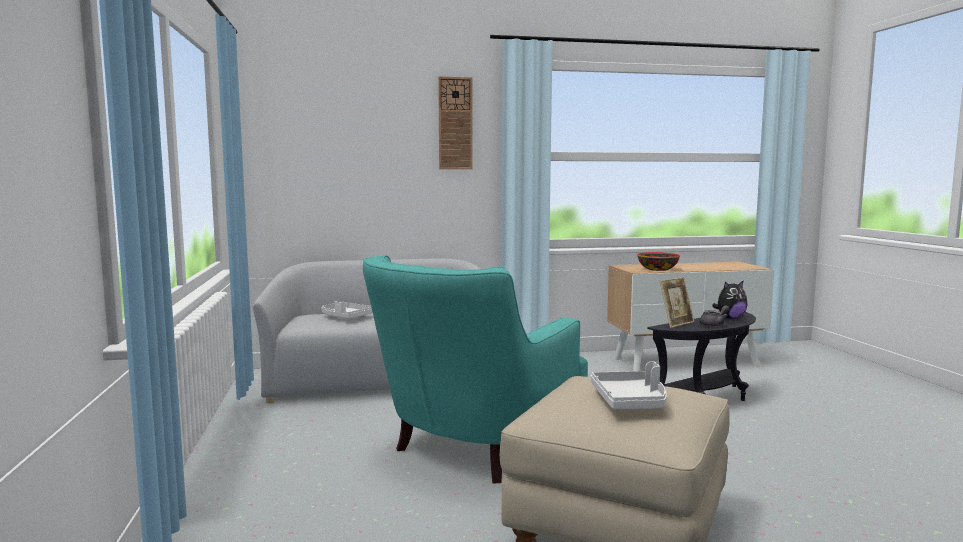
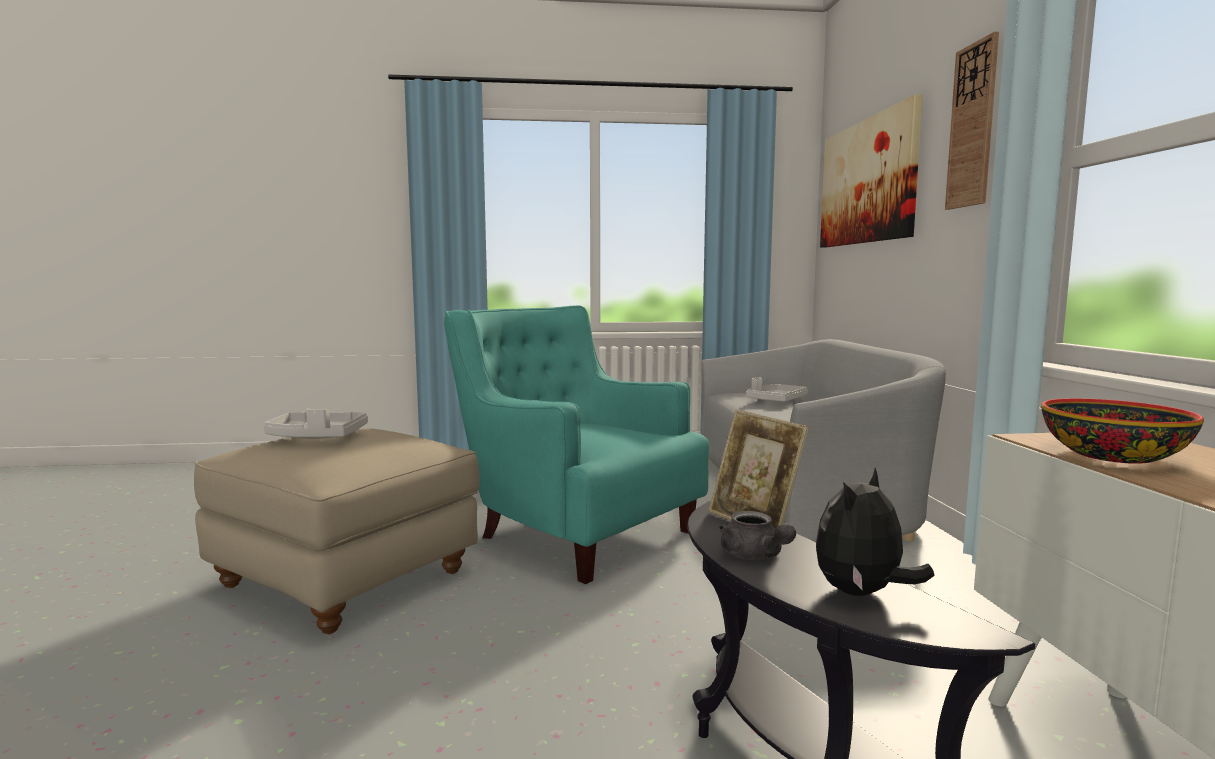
camera: 95 degrees right, 0 degrees up
(330, 136) = (867, 182): none -> picture
(730, 318) = (862, 593): plush toy -> plush toy turned 60 degrees clockwise

